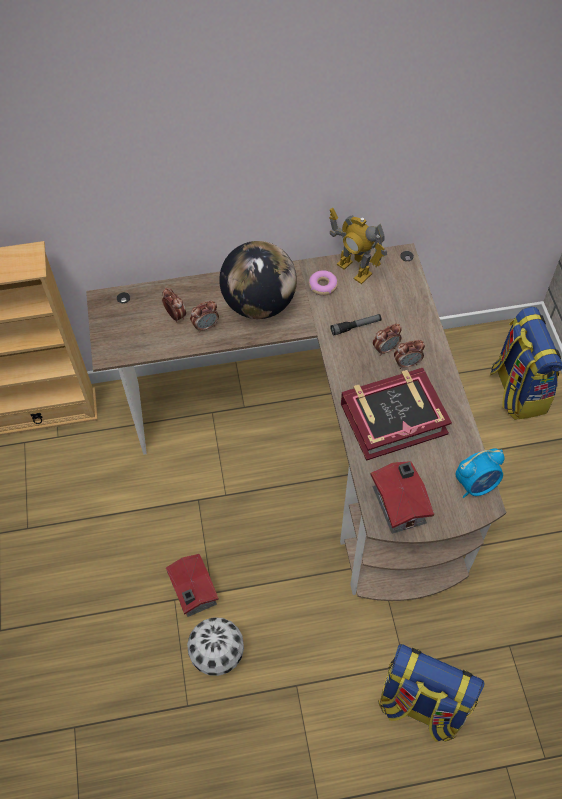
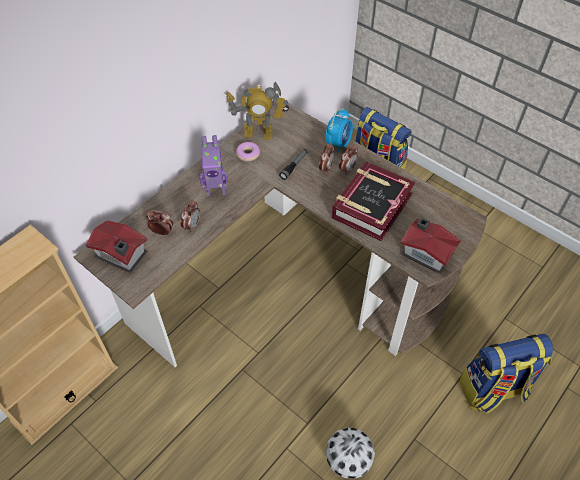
camera: 40 degrees left, 5 degrees down
(193, 593) = (295, 433): toy house -> toy house (121, 256)
(259, 304) = (216, 190): globe -> toy robot
(476, 485) = (456, 212): alarm clock -> alarm clock (338, 144)

